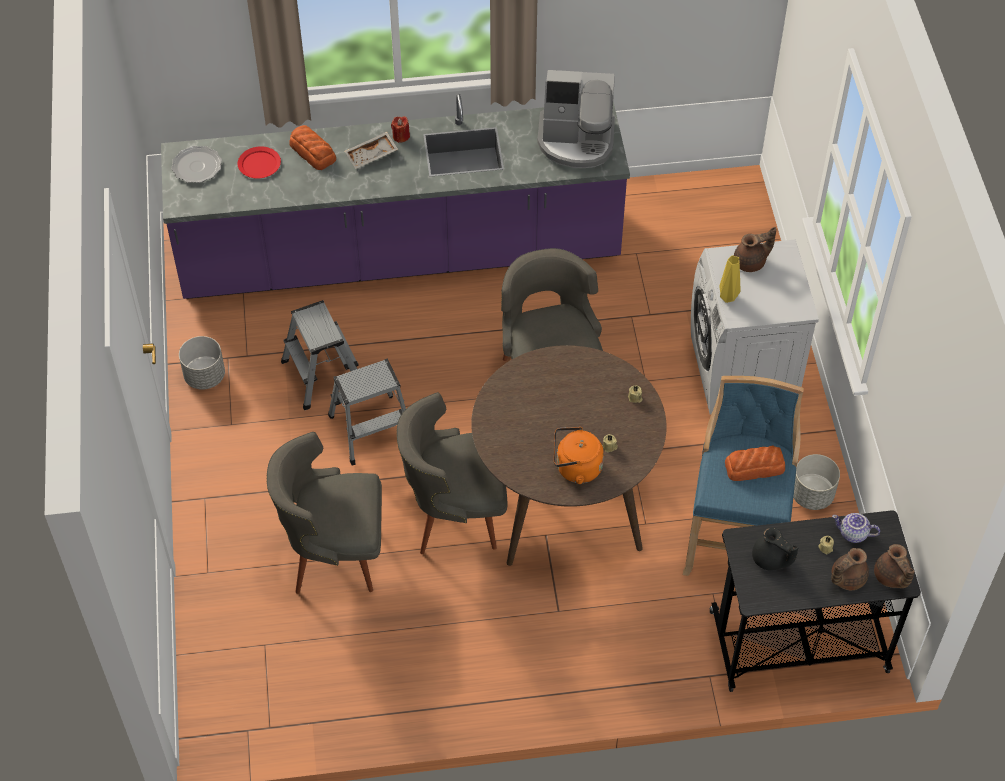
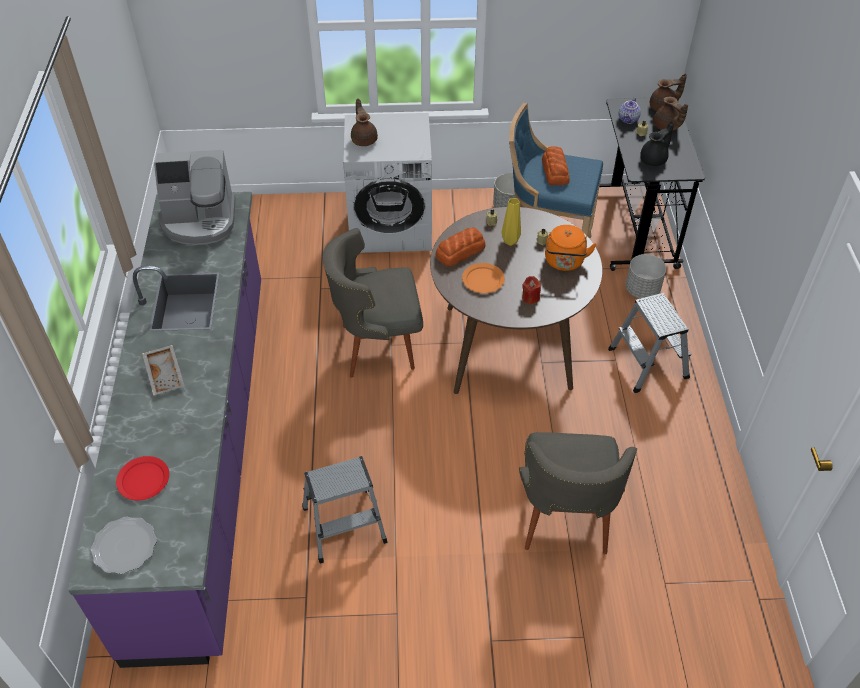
camera: 85 degrees left, 5 degrees down
(205, 376) = (327, 641): grey planter -> grey planter (642, 290)
(312, 151) = (141, 427): bread -> bread (459, 251)
(372, 428) = (416, 483): grey step ladder -> grey step ladder (648, 362)
(401, 136) = (146, 348): red candle -> red candle (530, 297)
(456, 517) = (522, 422): grey chair -> none
(538, 393) = (483, 280): none -> orange plate
(576, 141) = (199, 221): coffee machine -> coffee machine turned 75 degrees clockwise
(728, 296) = (398, 154): yellow vase -> yellow vase (509, 241)

